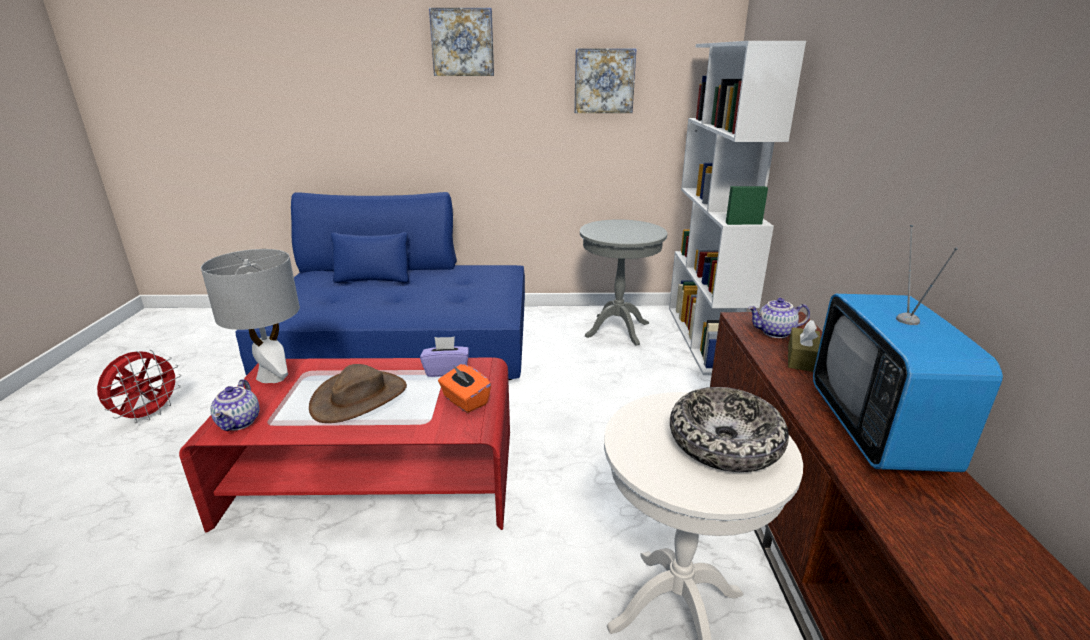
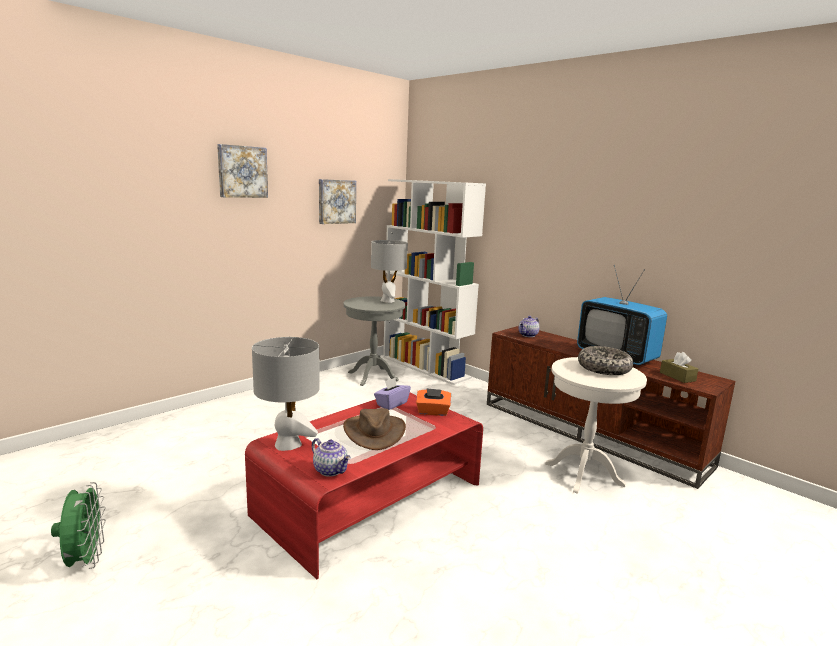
camera: 45 degrees left, 10 degrees down
(149, 415) = (85, 561): red fan -> green fan
(405, 343) = (238, 427): blue sofa -> none
(645, 231) = (387, 301): none -> grey table lamp
(802, 358) = (555, 341): brown tissue box -> brown tissue box (677, 376)

